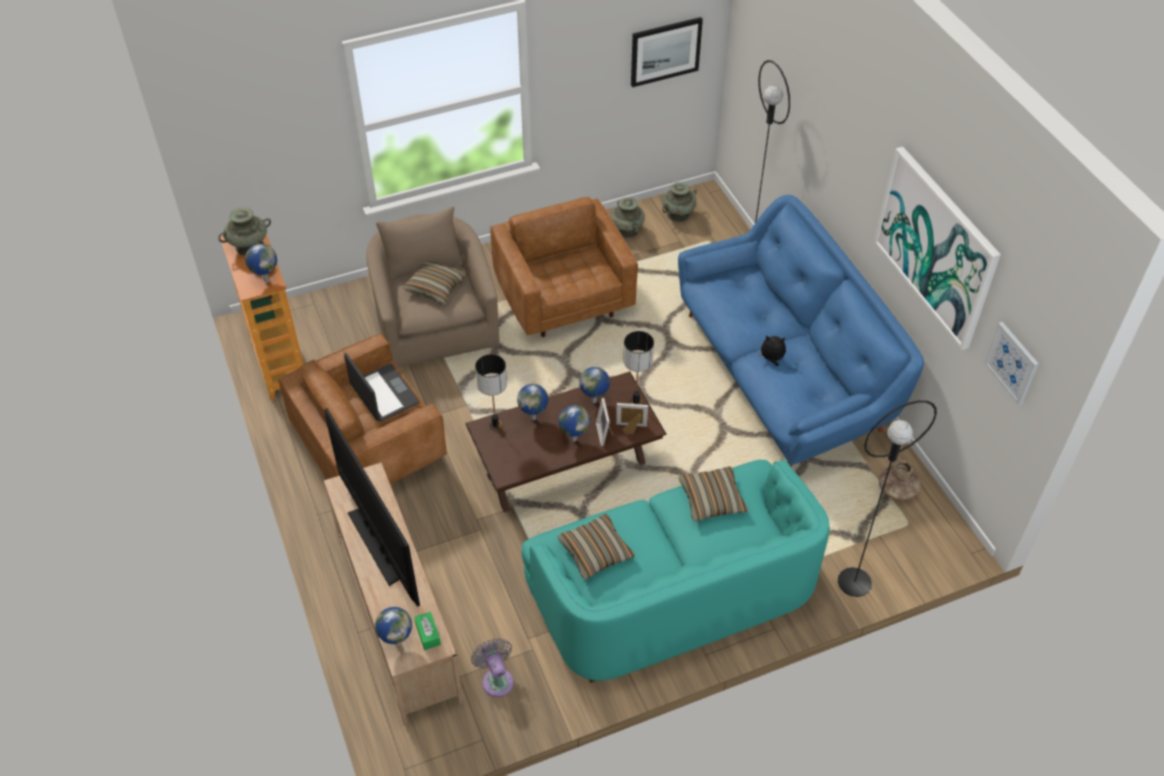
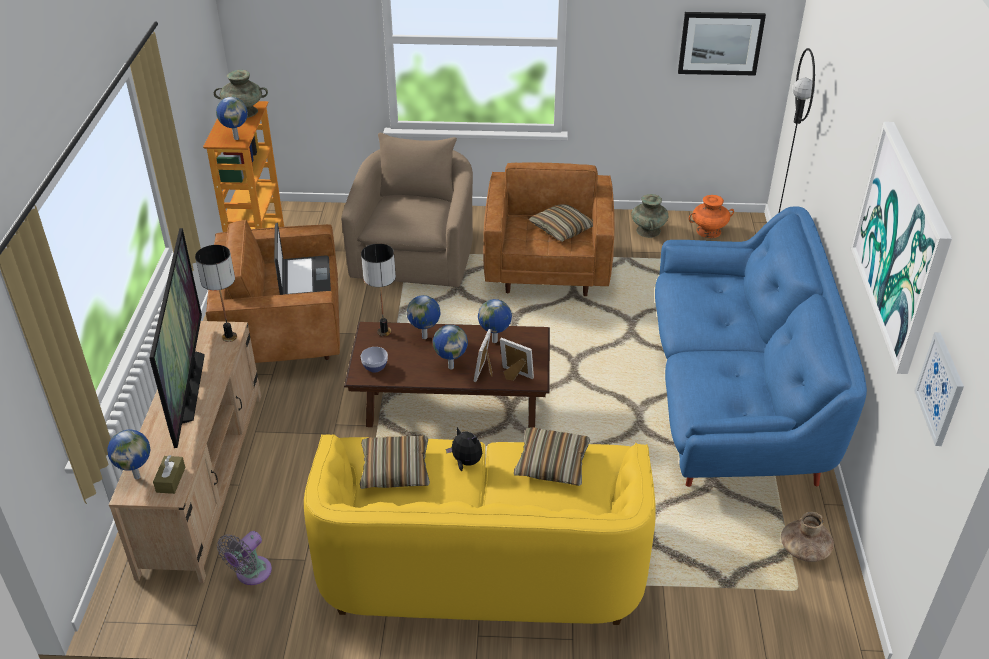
camera: 25 degrees right, 10 degrees down
(428, 634) = (170, 480): green tissue box -> brown tissue box
(435, 287) = (413, 209): pillow -> pillow (562, 229)
(496, 679) = (250, 573): grey fan -> grey fan turned 150 degrees counterclockwise
(511, 462) = (375, 367): none -> bowl
(636, 402) = (536, 354): table lamp -> table lamp (229, 337)
(672, 595) = (481, 562): turquoise sofa -> yellow sofa
(678, 214) = (709, 231): turquoise vase -> orange vase
(771, 359) = (709, 361): plush toy -> plush toy (465, 462)
(854, 582) = (695, 627): black floor lamp -> none

